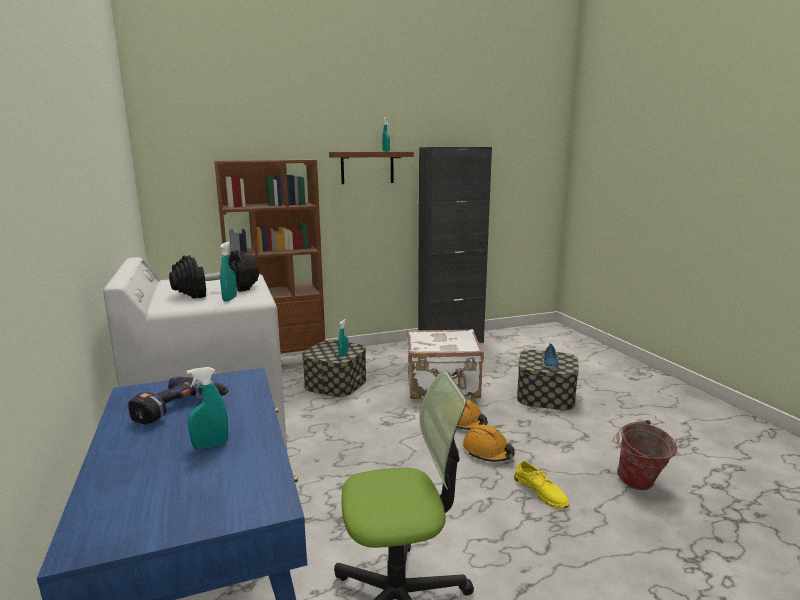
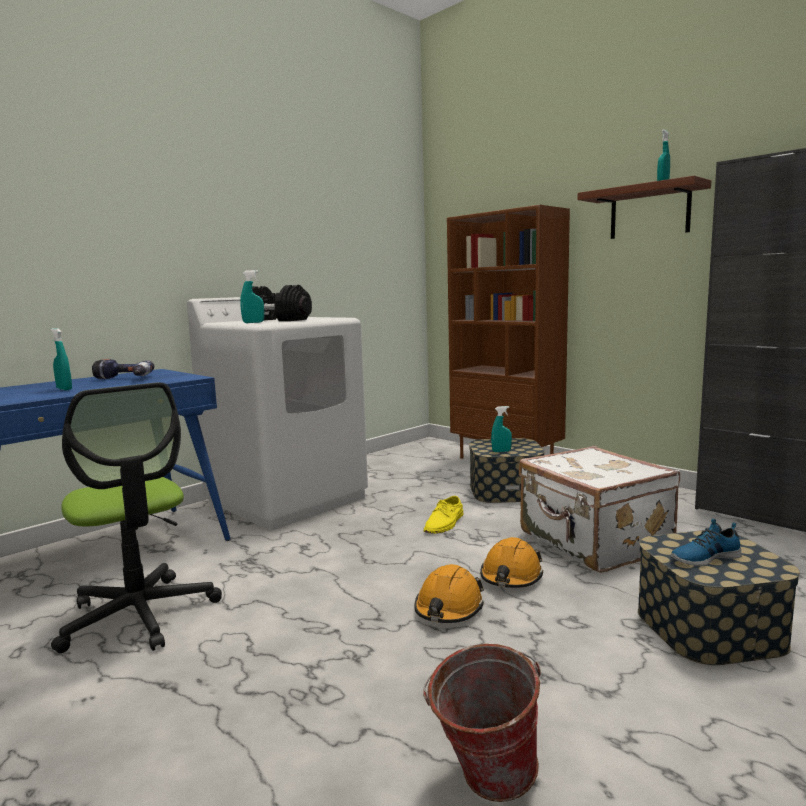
camera: 65 degrees right, 5 degrees down
(541, 491) = (381, 668): yellow shoe -> yellow shoe (445, 523)

